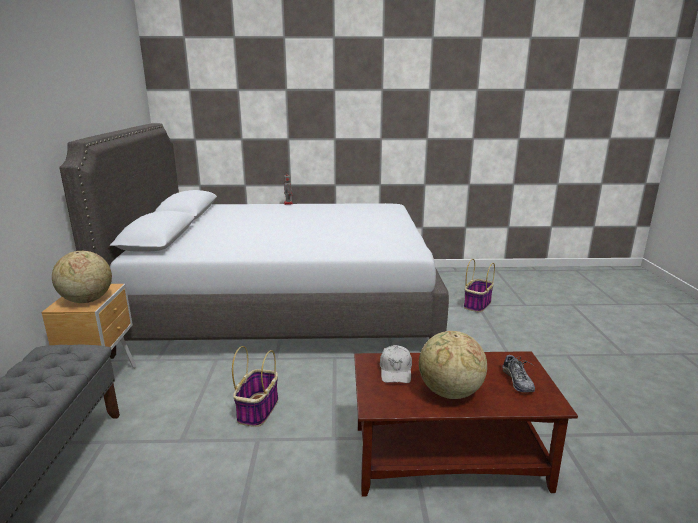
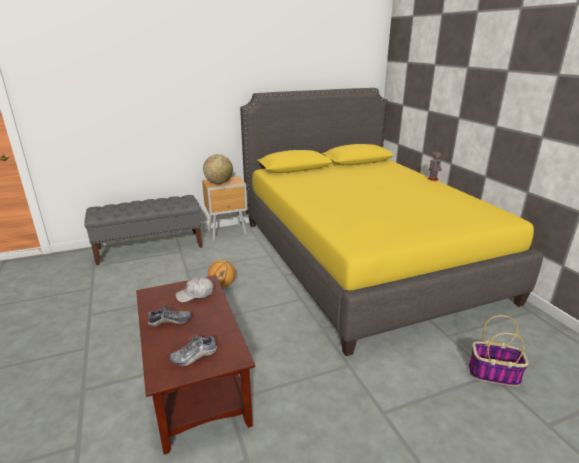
camera: 70 degrees right, 5 degrees up
(258, 409) = (223, 285): basket -> basketball
(284, 306) = (361, 258): grey bed -> yellow bed
(449, 392) = (170, 321): globe -> shoe

